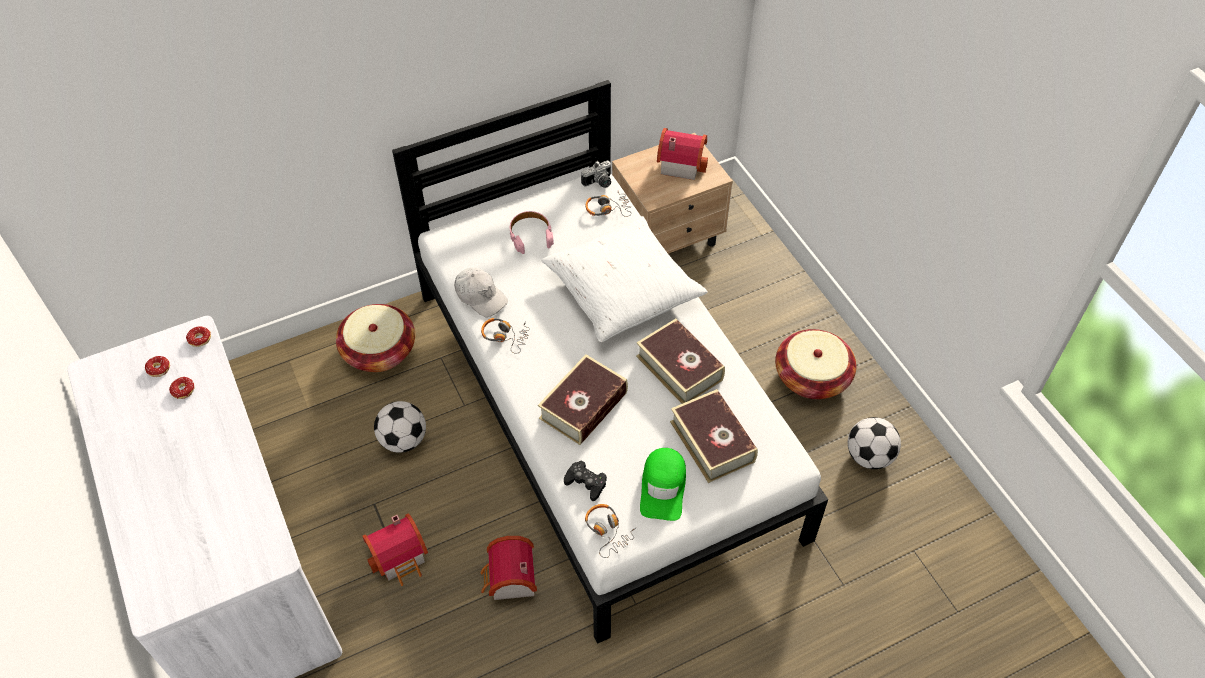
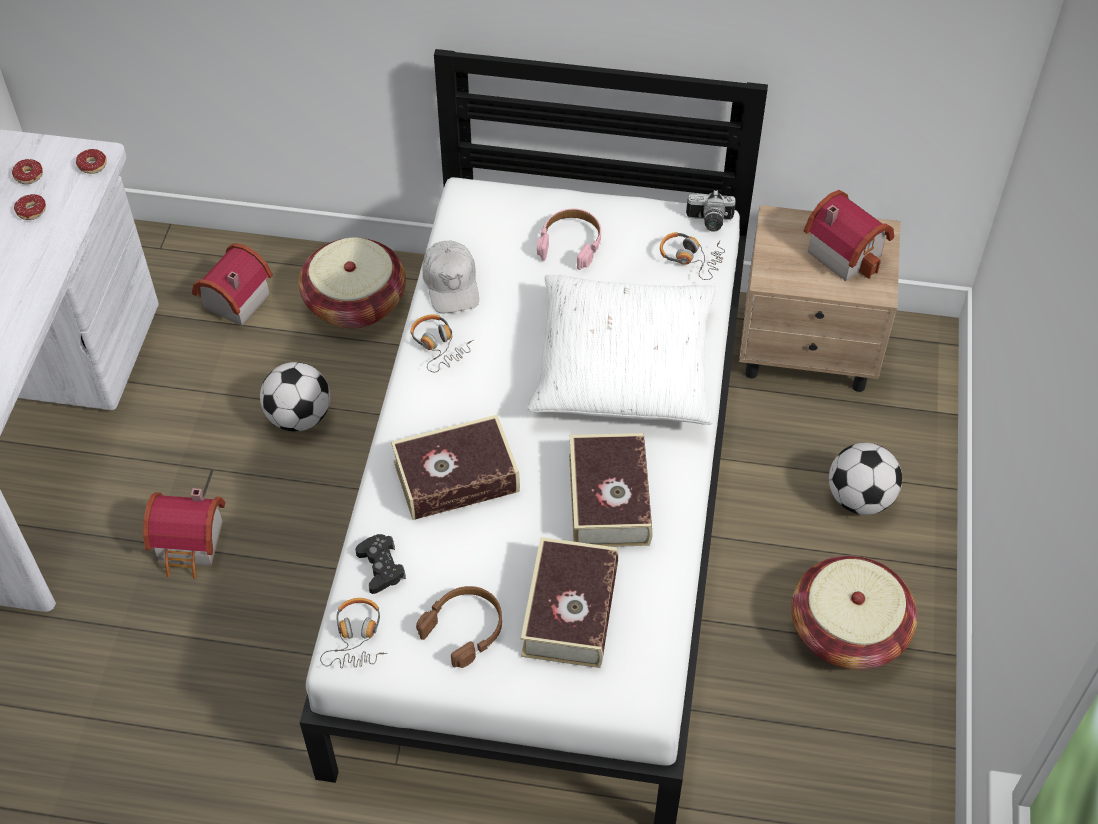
camera: 35 degrees right, 0 degrees up
(509, 581) = (280, 645): toy house -> toy house (232, 301)
(663, 487) = (464, 628): green cap -> brown headphones
(869, 456) = (838, 776): football -> football (859, 498)

